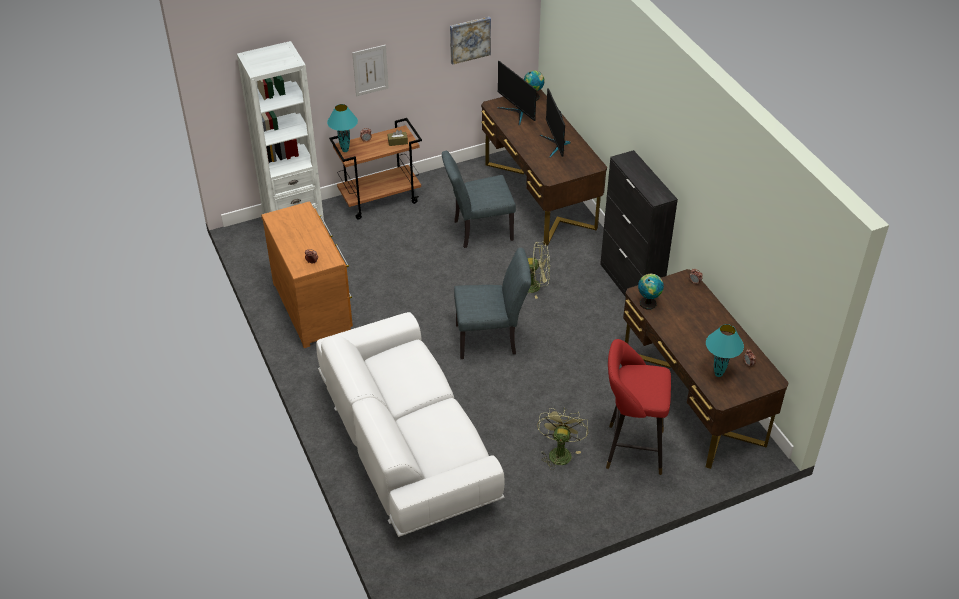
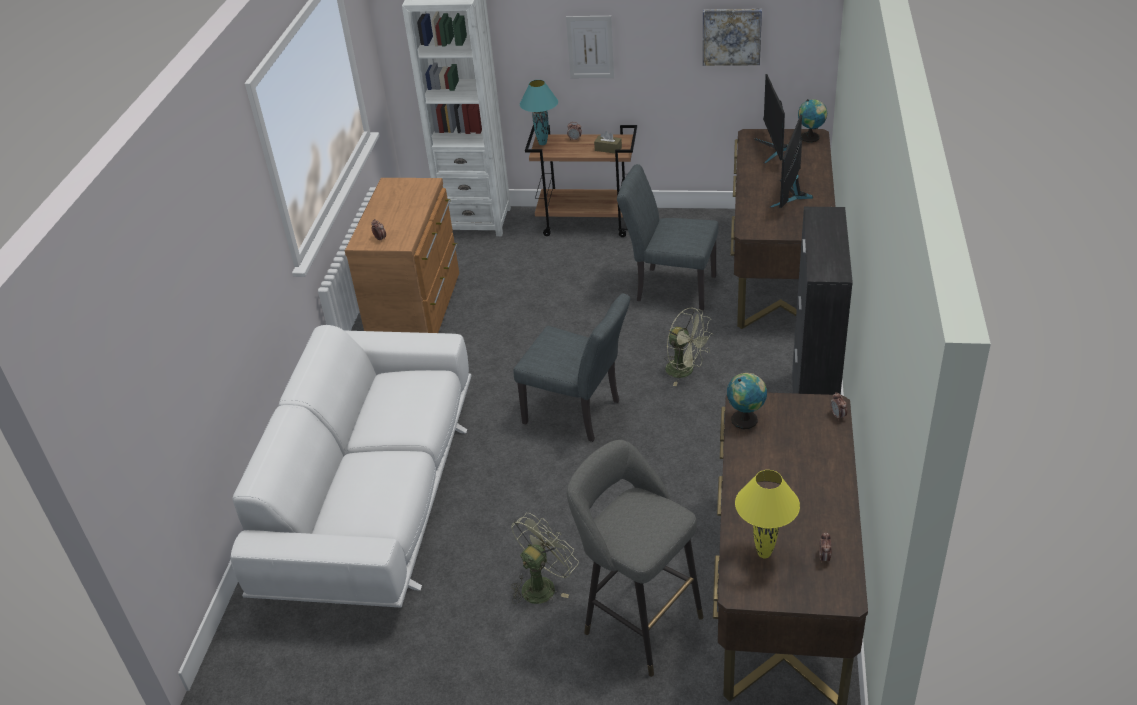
camera: 35 degrees right, 5 degrees down
(630, 449) = (638, 622): red stool -> grey stool
(718, 374) = (765, 554): turquoise table lamp -> yellow table lamp

